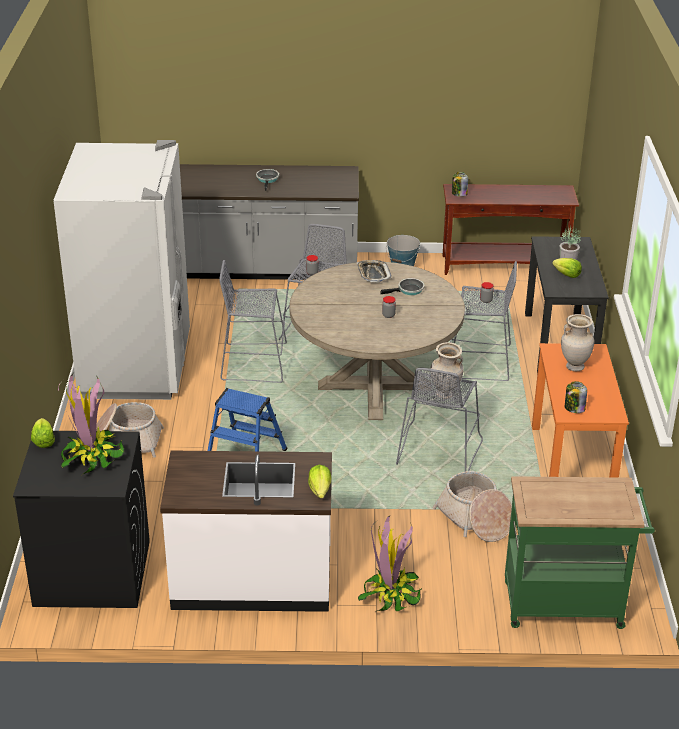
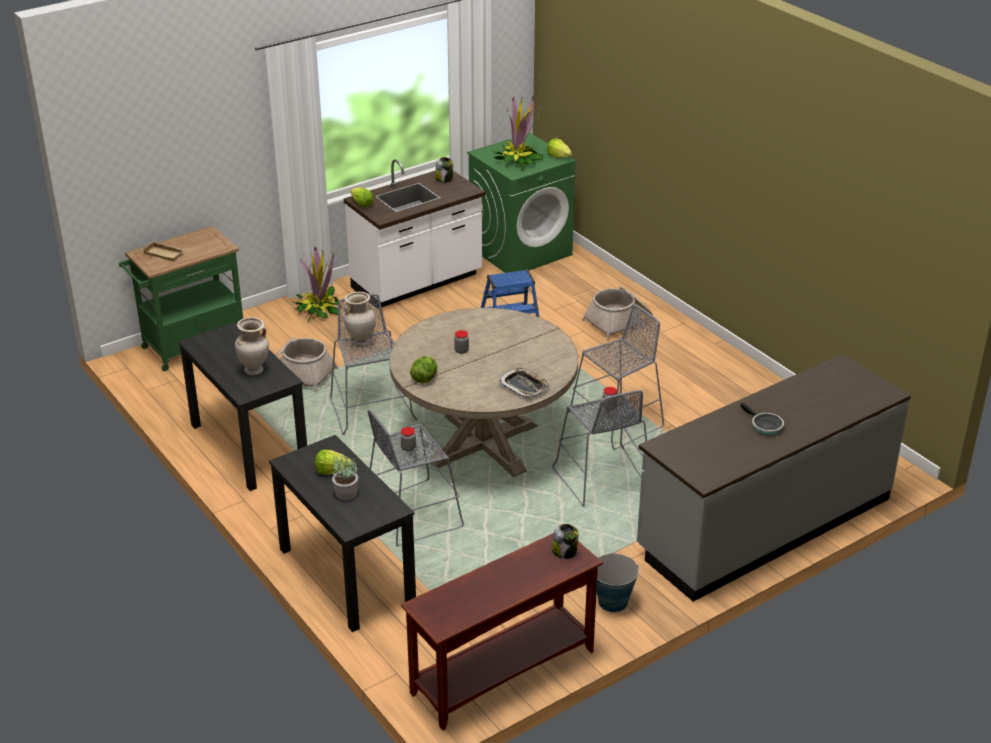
camera: 145 degrees right, 0 degrees up
(91, 573) = (521, 251): black washing machine -> green washing machine
(137, 364) = (707, 377): white fridge -> none
(408, 290) = (471, 382): frying pan -> none
(441, 305) = (424, 379): none -> lettuce
(571, 465) = (248, 445): orange desk -> black desk
(574, 408) = (231, 335): jar -> jar (444, 179)
(598, 502) = (164, 253): none -> beige tray

